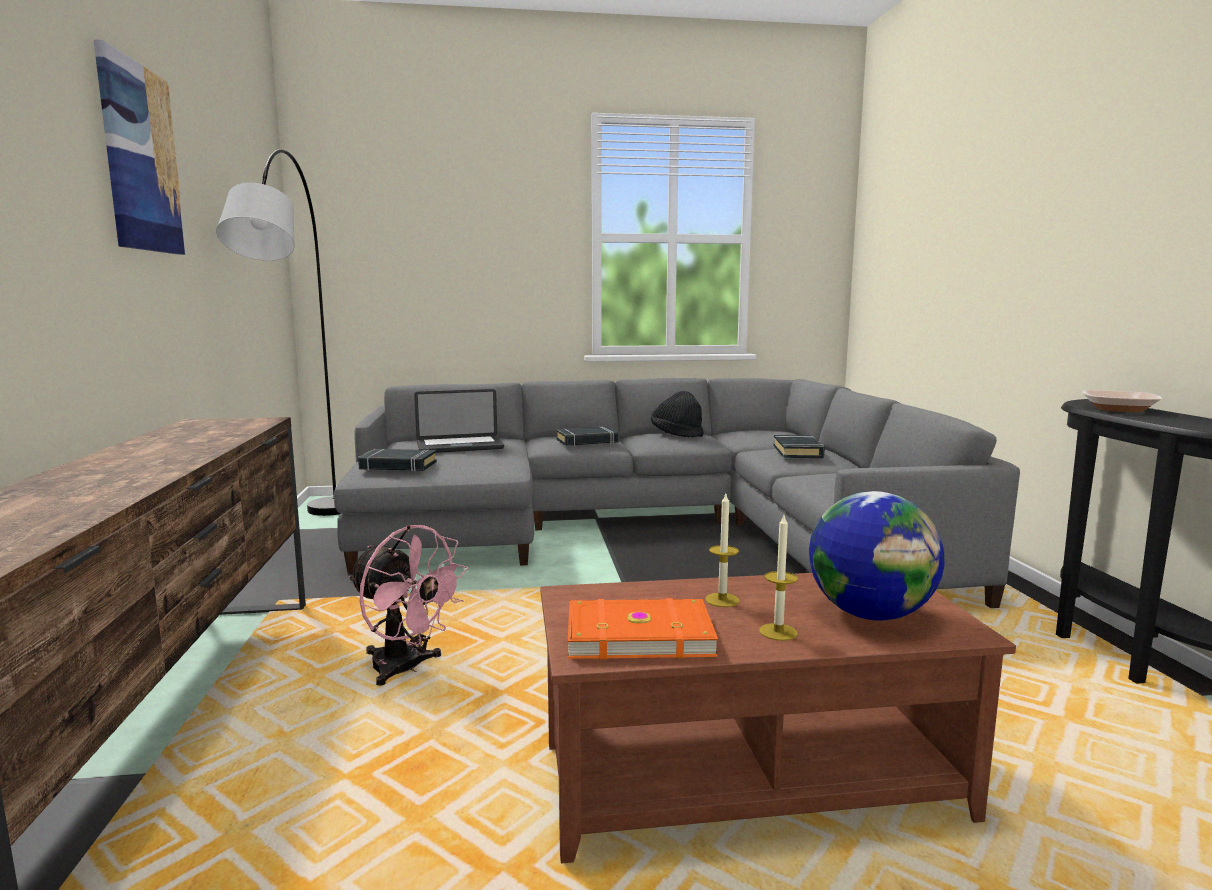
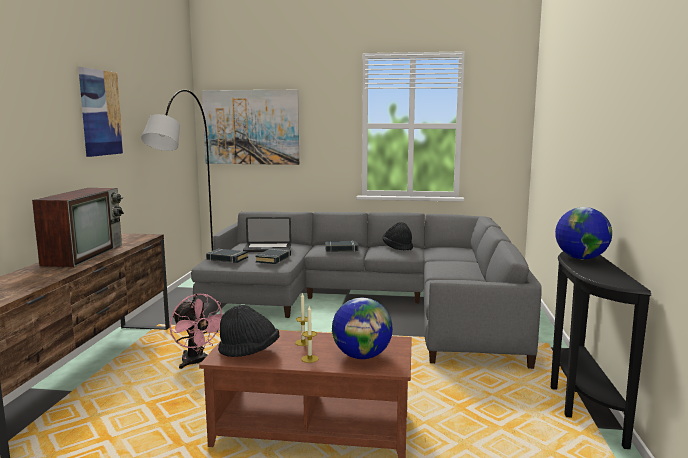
camera: 15 degrees right, 0 degrees up
(144, 455) = (84, 254): none -> television
(396, 238) = (251, 127): none -> picture
(637, 634) = (249, 352): orange book -> black hat
(798, 452) = (454, 264): black book -> black book (274, 259)
(1118, 409) = (580, 258): bowl -> globe

